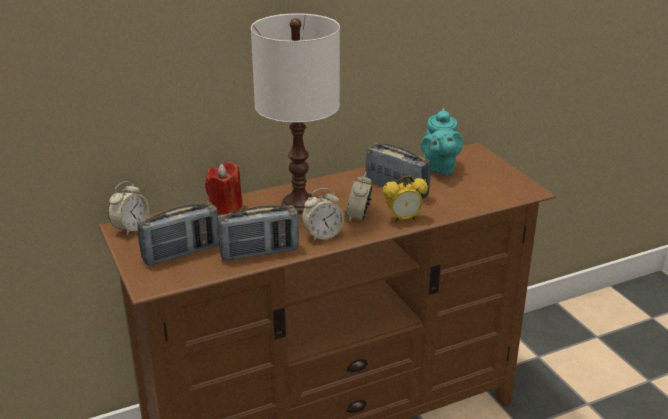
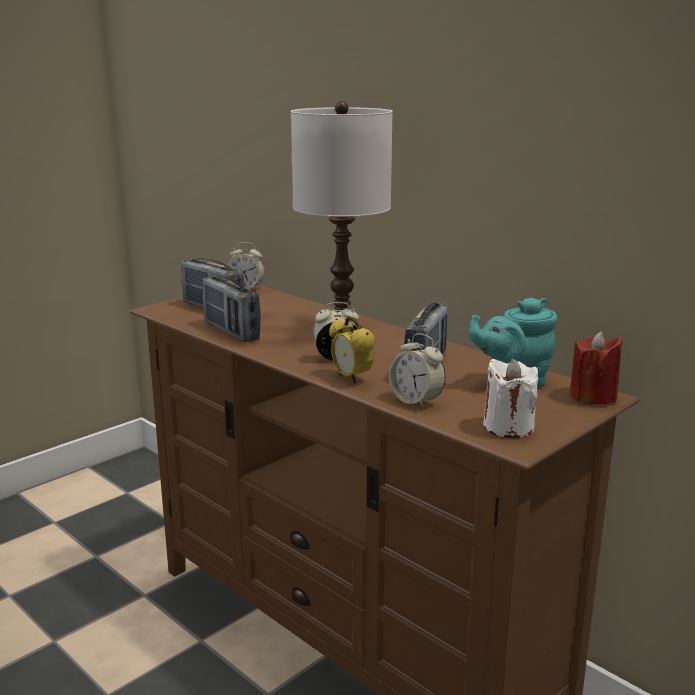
camera: 70 degrees right, 10 degrees down
(225, 207) = (310, 308): red candle -> red candle (592, 397)
(322, 235) = (282, 349): alarm clock -> alarm clock (416, 401)
(507, 187) = (508, 427): none -> white candle

